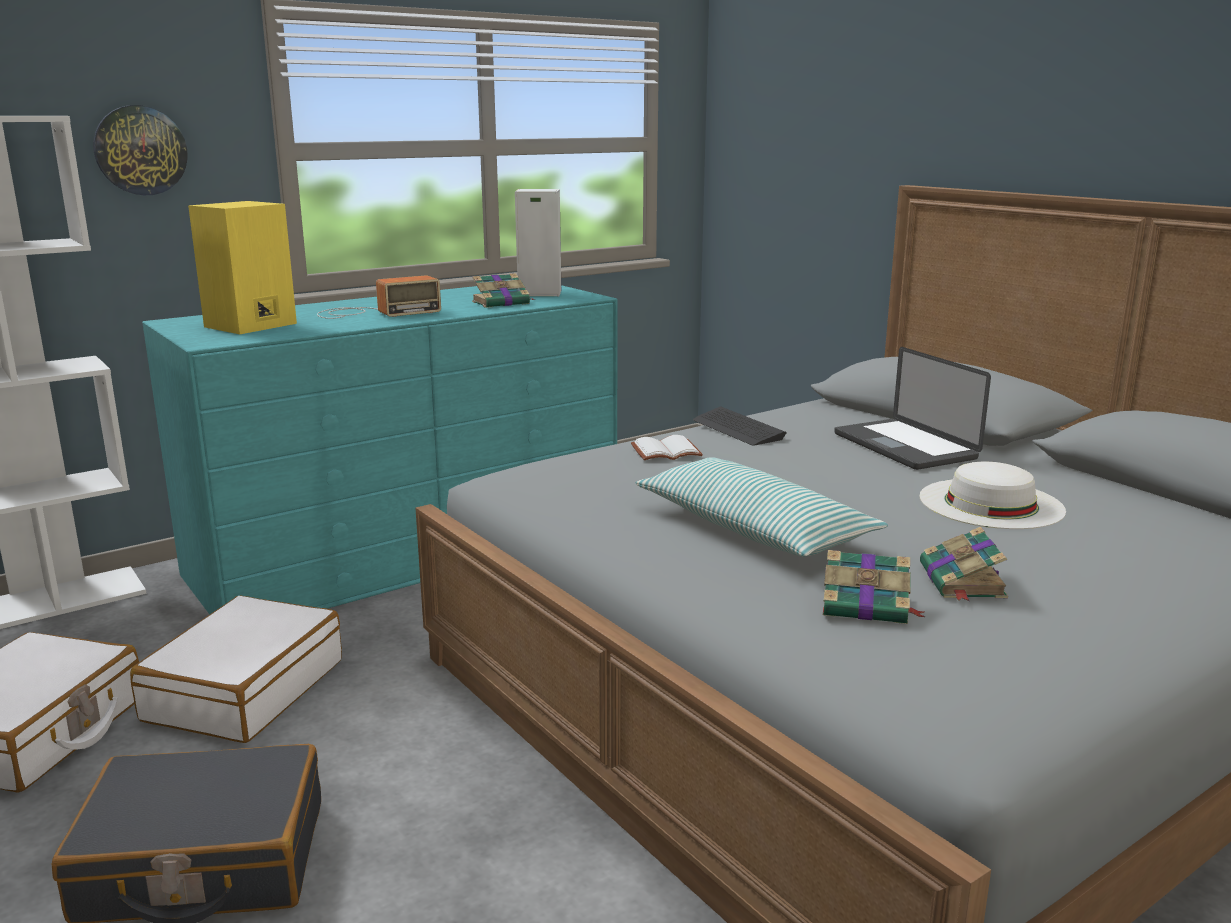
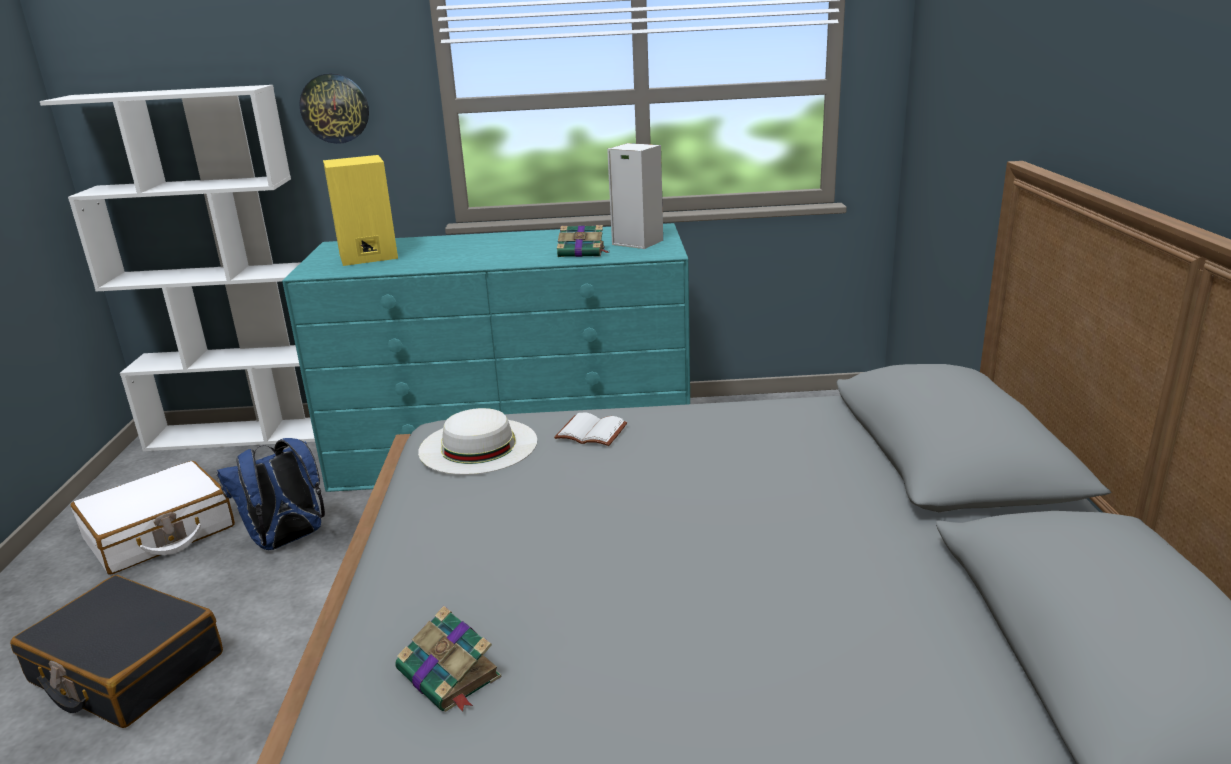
camera: 35 degrees right, 5 degrees up
(244, 690) = (287, 541): white suitcase -> blue backpack
(374, 312) = (469, 252): radio -> none
(737, 429) = (696, 419): keyboard -> none
(753, 529) = (512, 547): pillow -> none
(904, 446) = (820, 484): laptop -> none
(962, 582) = (575, 683): book -> none
(991, 503) = (780, 590): white hat -> white hat (478, 445)

